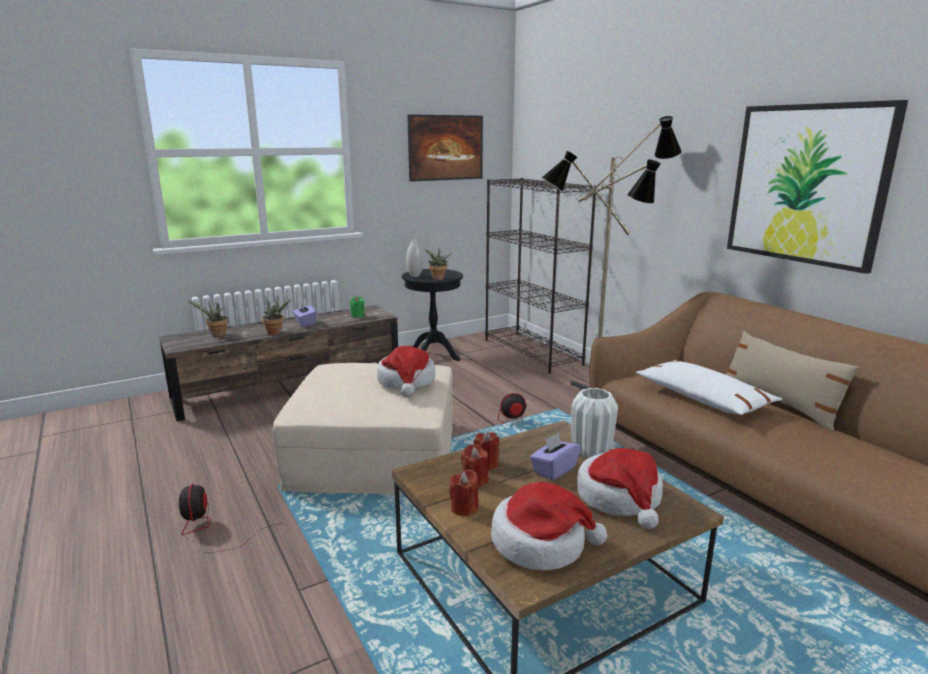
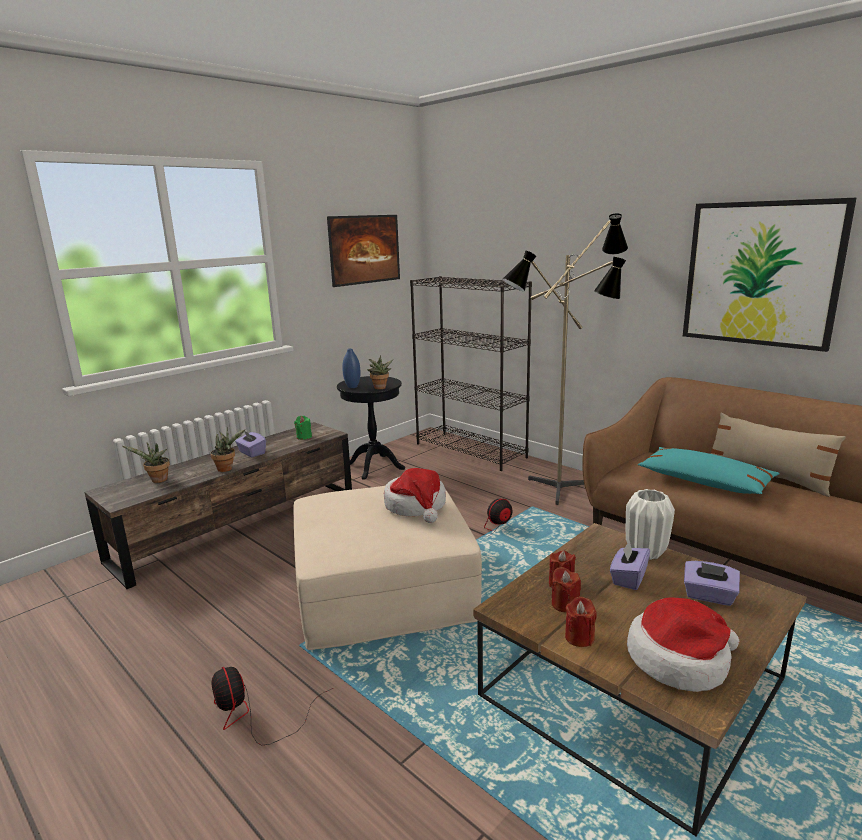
camera: 15 degrees left, 0 degrees up
(415, 276) = (352, 387): white vase -> blue vase
(620, 498) = (709, 596): hat -> purple tissue box
(702, 398) = (704, 481): white pillow -> turquoise pillow

